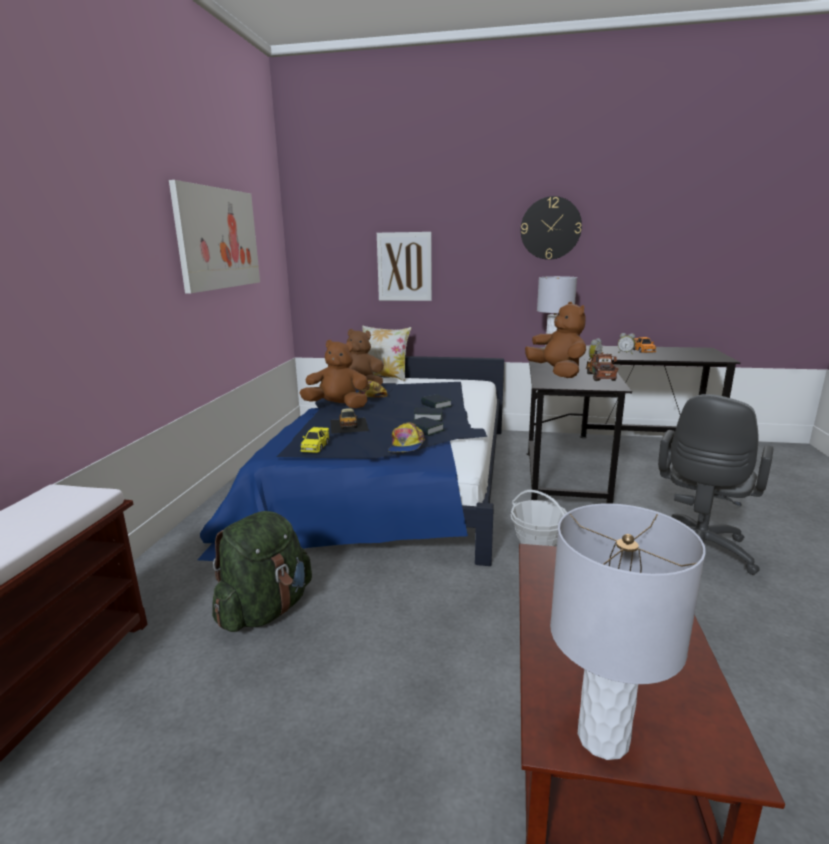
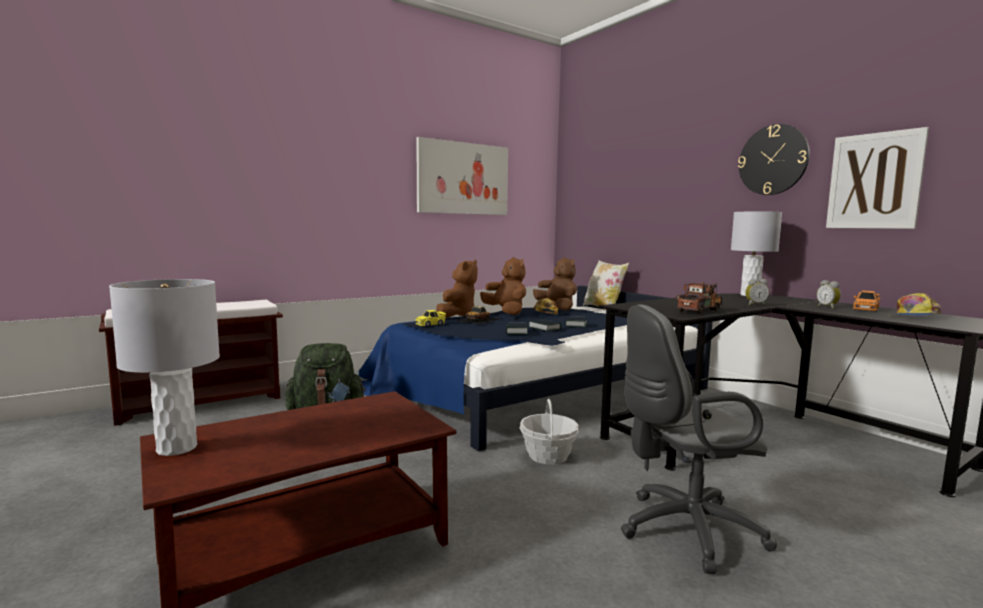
camera: 45 degrees right, 10 degrees down
(404, 267) = (634, 206): picture -> picture (874, 181)
(406, 446) = (476, 335): cap -> cap (913, 316)
(557, 373) = (667, 304): brown plush toy -> brown plush toy (457, 315)

